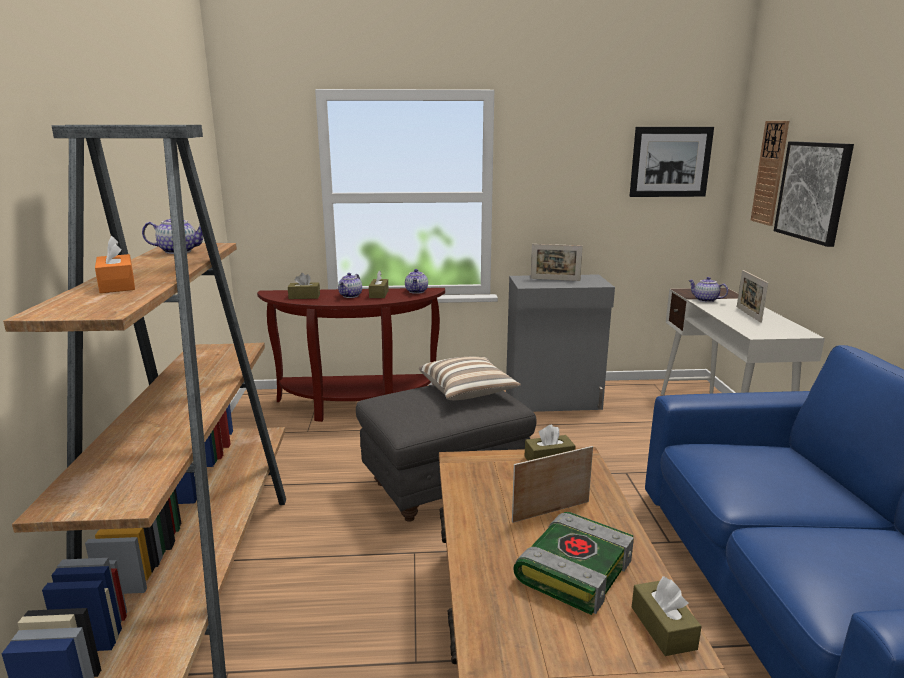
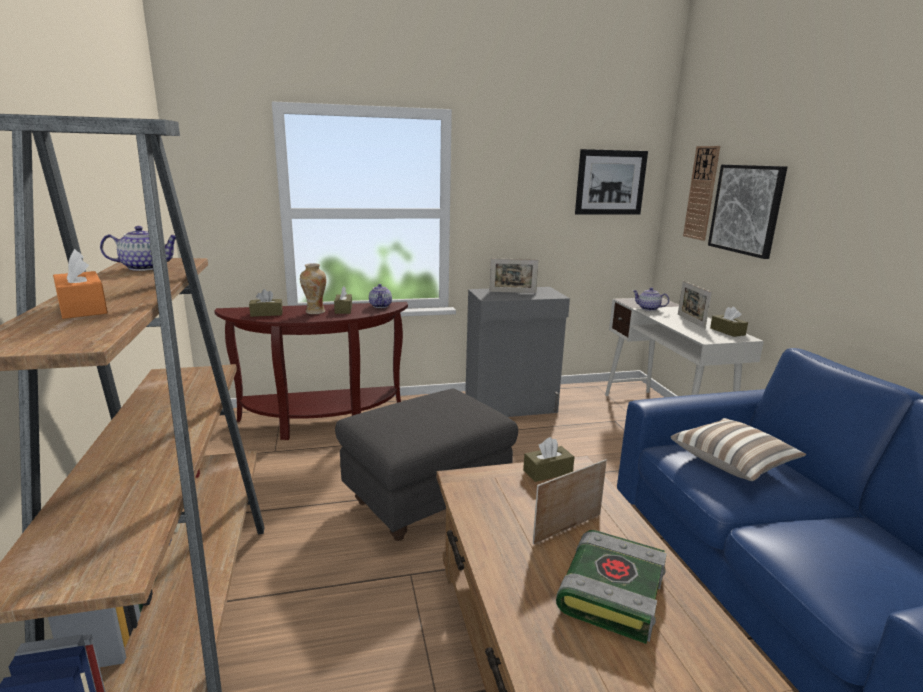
camera: 10 degrees left, 0 degrees up
(351, 296) = (315, 312): teapot -> vase
(468, 391) = (448, 405): pillow -> pillow (733, 462)
(663, 628) = (718, 649): brown tissue box -> brown tissue box (727, 331)

